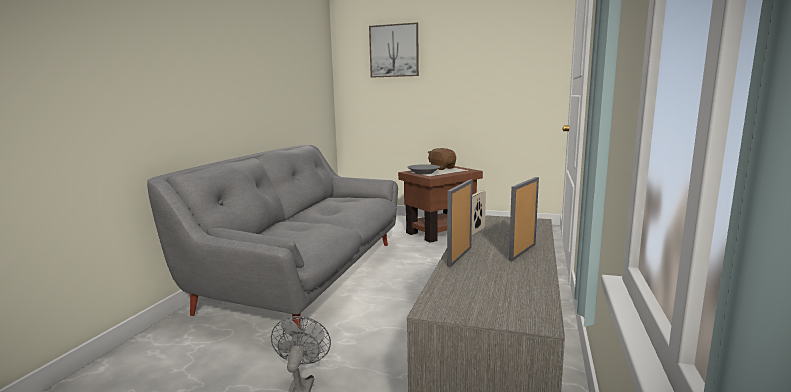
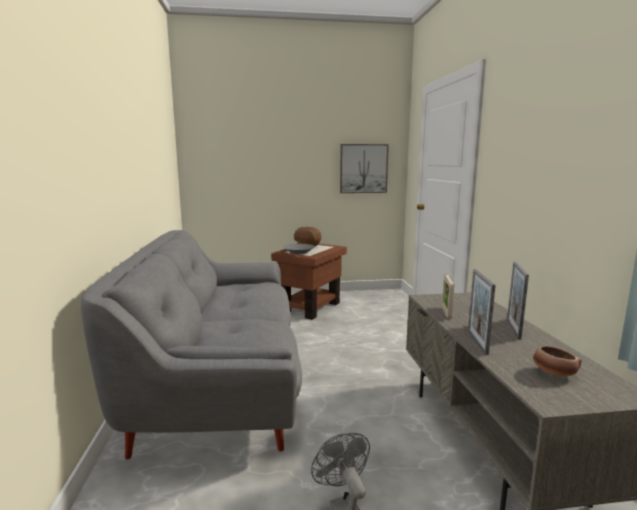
camera: 25 degrees left, 0 degrees up
(394, 51) = (247, 130): picture -> picture (363, 168)
(488, 290) = (553, 373): none -> bowl

